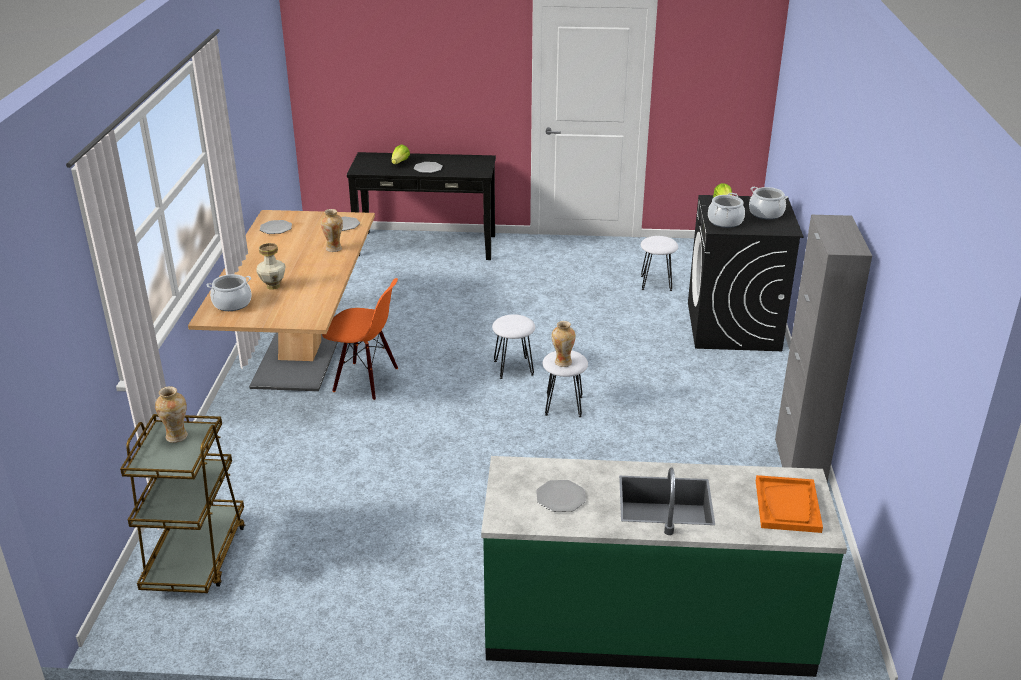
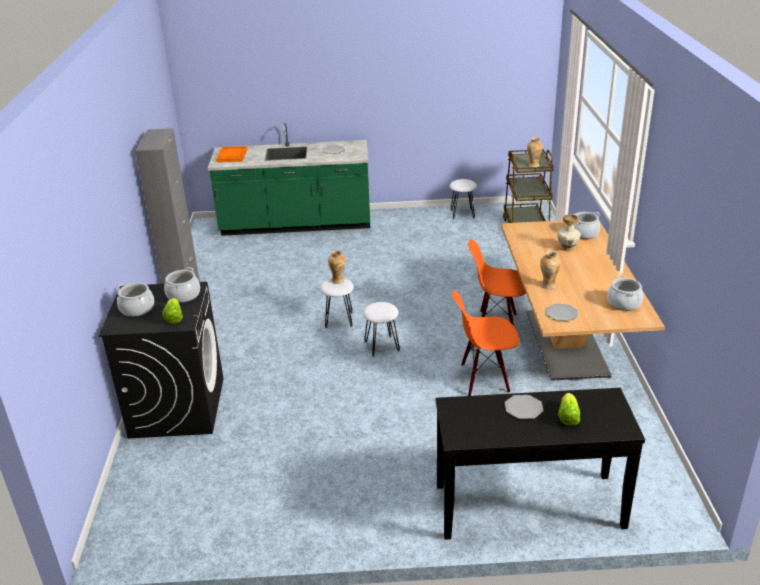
camera: 175 degrees right, 0 degrees up
(276, 228) = (623, 303): plate -> cooking pot
(413, 326) = (484, 379): none -> orange chair
(656, 283) = (239, 463): white stool -> white stool (462, 214)

